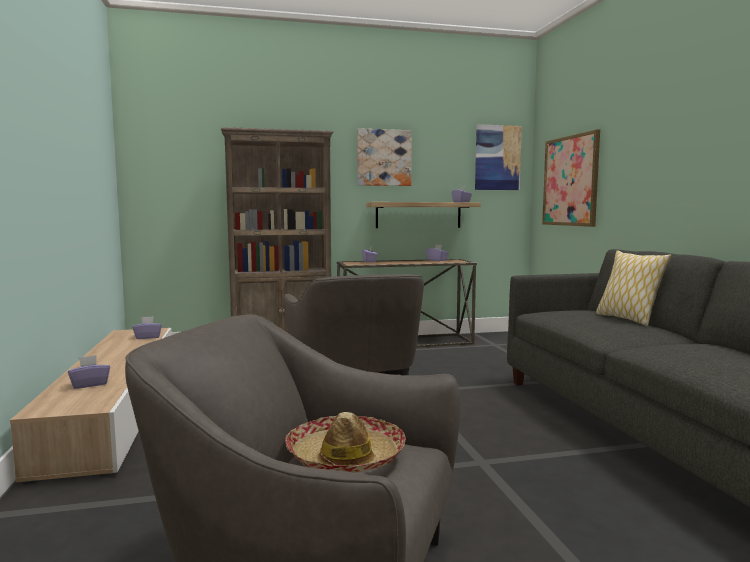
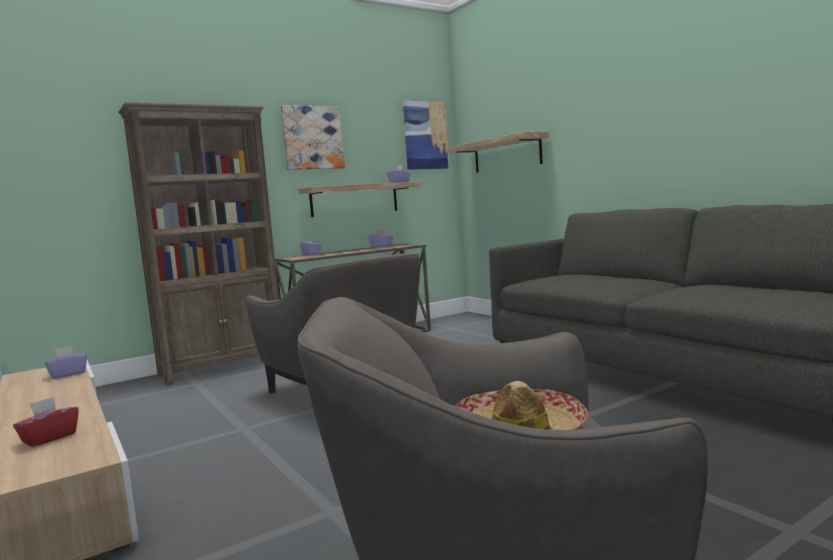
camera: 20 degrees left, 0 degrees up
(89, 384) = (49, 438): purple tissue box -> red tissue box
(570, 181) = (506, 154): picture -> shelf
(628, 319) = (611, 276): pillow -> none

